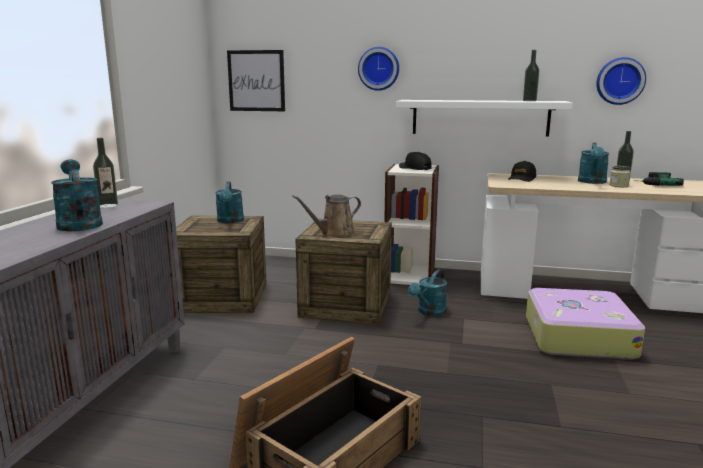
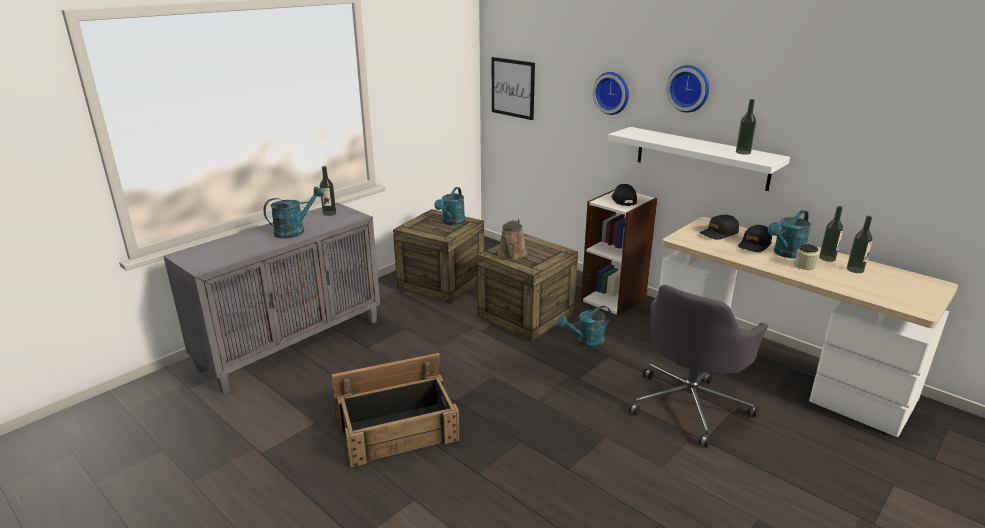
camera: 30 degrees right, 10 degrees up
(78, 223) = (294, 231): turquoise watering can -> turquoise watering can turned 45 degrees clockwise
(334, 234) = (511, 255): brown watering can -> brown watering can turned 75 degrees counterclockwise
(560, 181) = (754, 245): none -> black cap
(577, 336) = (690, 404): suitcase -> grey office chair
(620, 81) = (852, 145): wall clock -> wall clock (689, 88)
(652, 183) = (855, 270): power drill -> bottle

